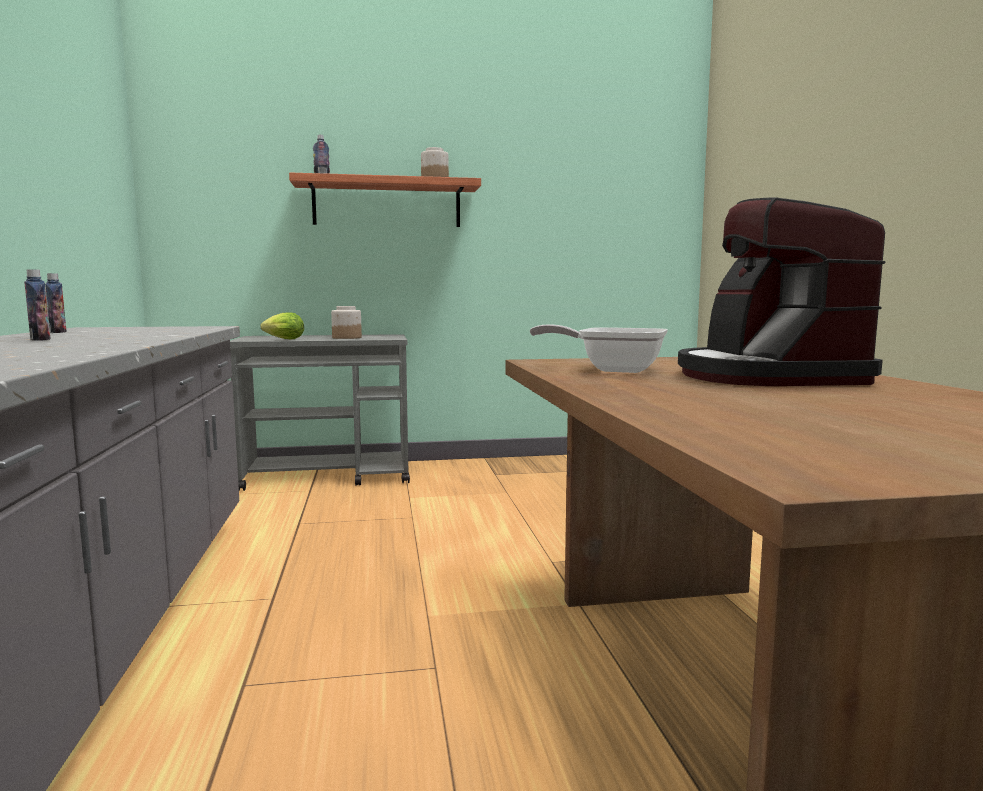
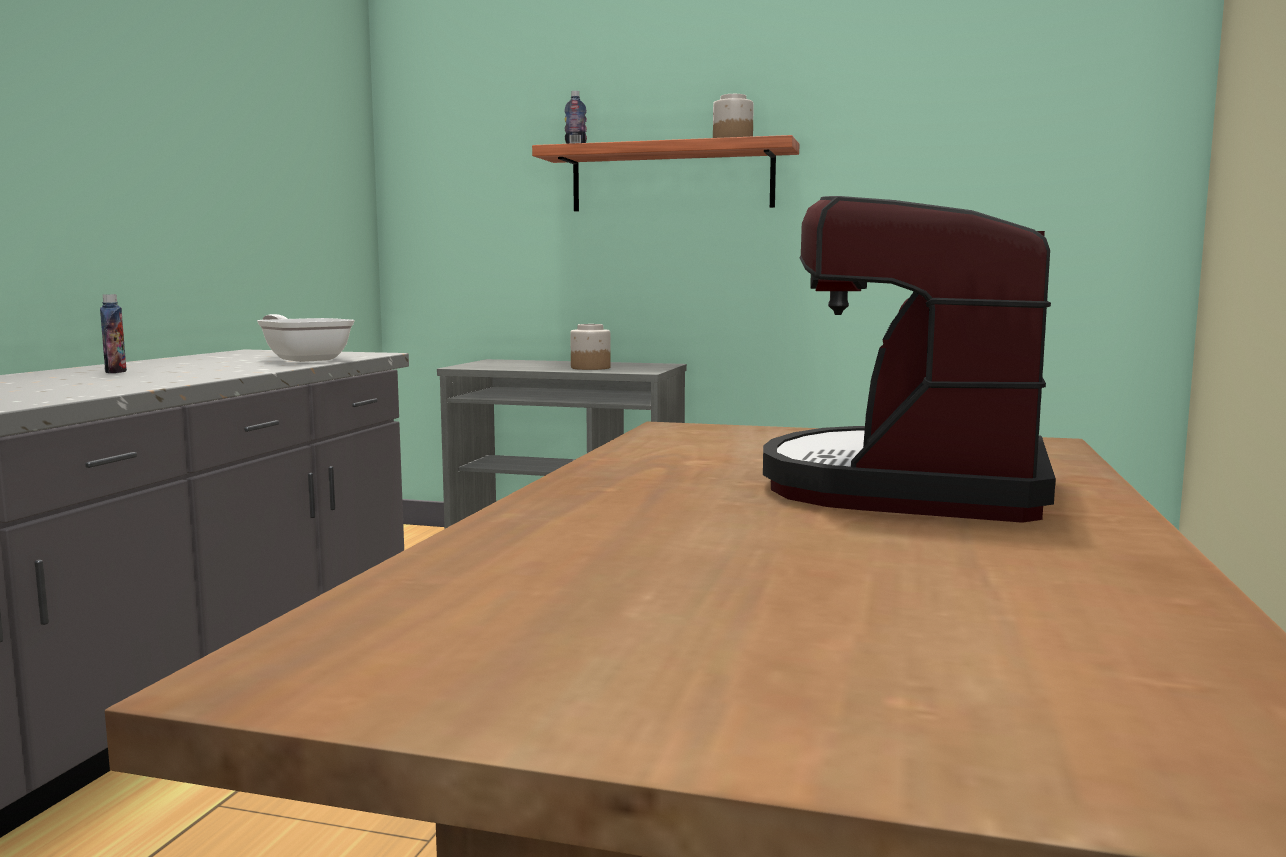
camera: 25 degrees right, 0 degrees up
(58, 332) = (185, 359): bottle -> none
(282, 339) = (506, 367): lettuce -> none
(612, 370) = (719, 452): frying pan -> frying pan (304, 359)

